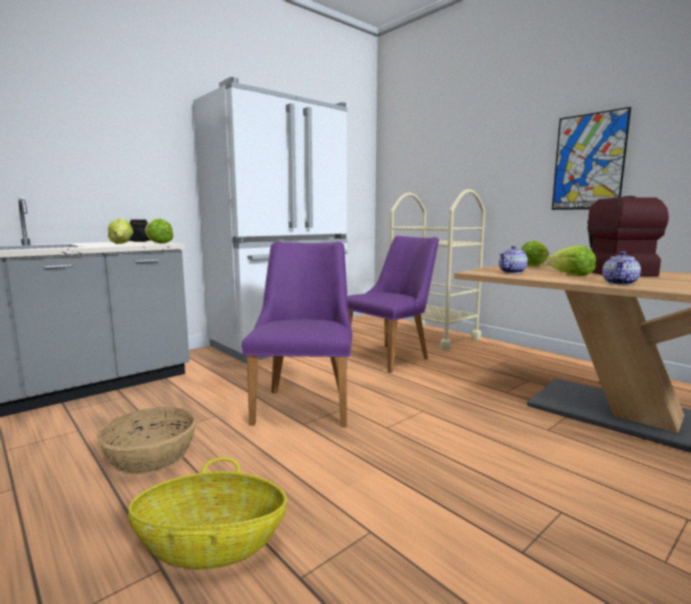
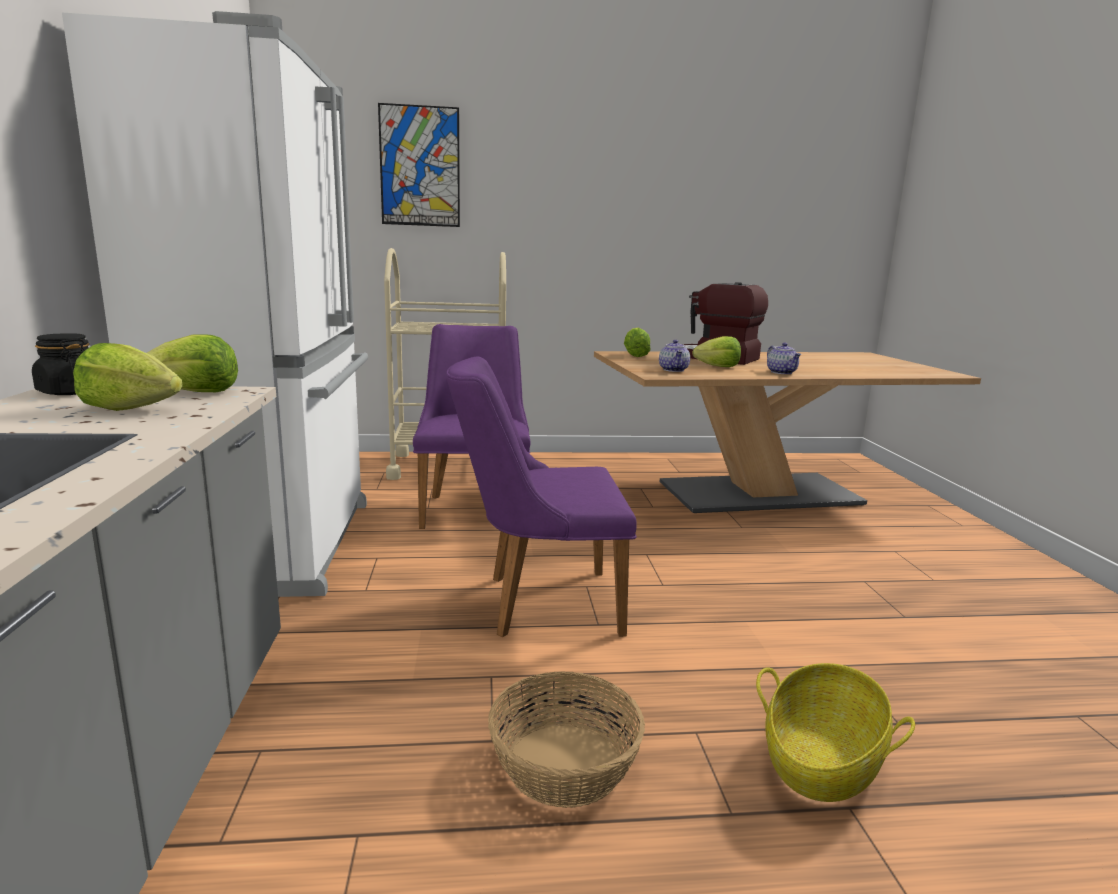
camera: 55 degrees left, 5 degrees up
(305, 403) = (538, 603): purple chair -> purple chair turned 45 degrees counterclockwise
(588, 162) = (625, 228): picture -> picture (420, 166)

